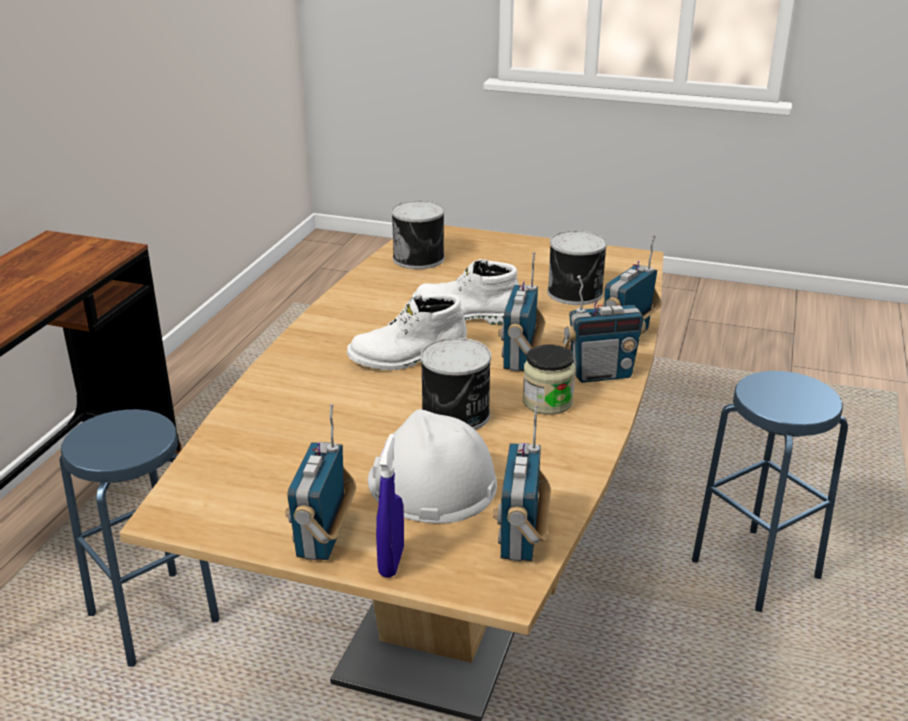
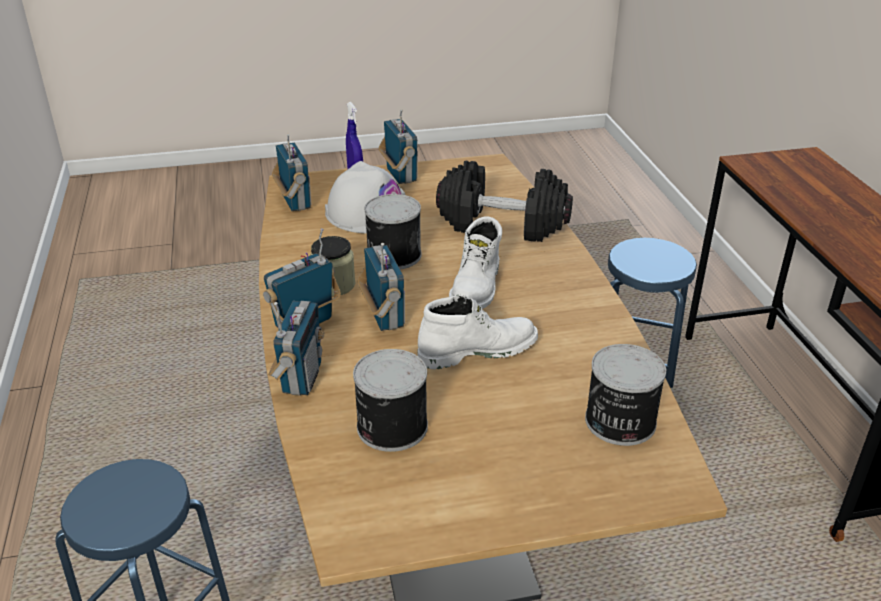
camera: 150 degrees right, 5 degrees up
(292, 413) = (503, 224): none -> black dumbbell
(408, 358) = (477, 287): white boot -> white boot turned 150 degrees clockwise

